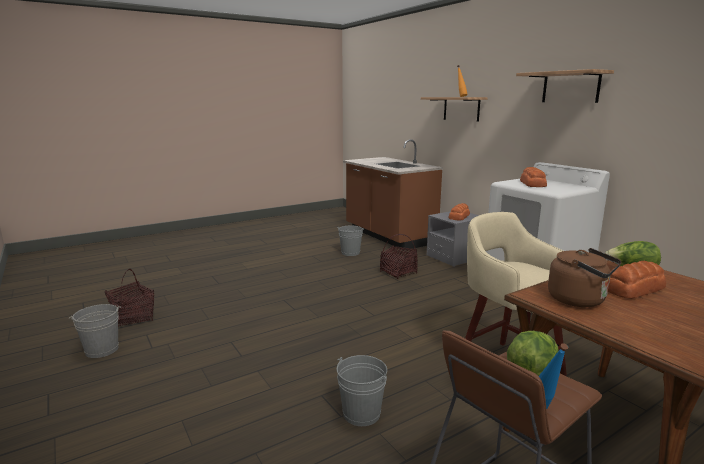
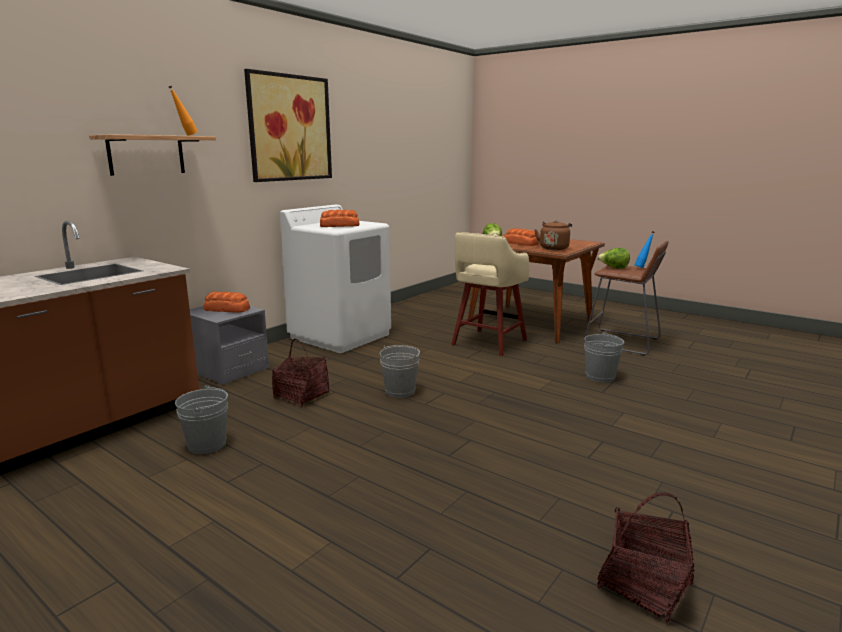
camera: 110 degrees left, 0 degrees up
(101, 350) = (738, 556): grey bucket -> grey bucket (400, 391)
(570, 87) = (290, 128): shelf -> picture

